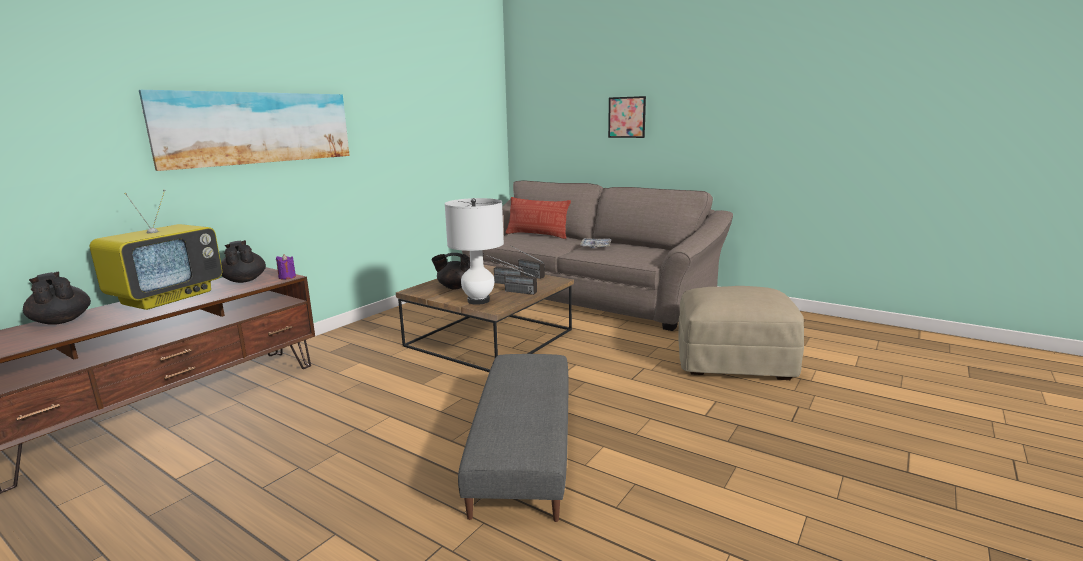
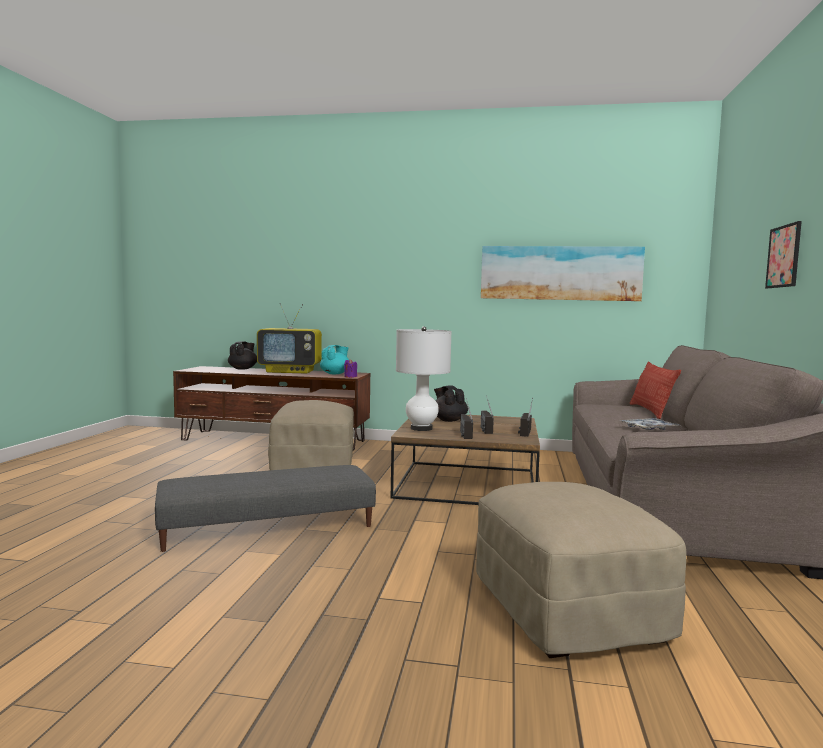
camera: 65 degrees right, 10 degrees down
(244, 280) = (335, 374): black teapot -> turquoise teapot
(257, 128) = (383, 270): picture -> picture (559, 273)
(340, 395) = (314, 465): none -> beige ottoman

